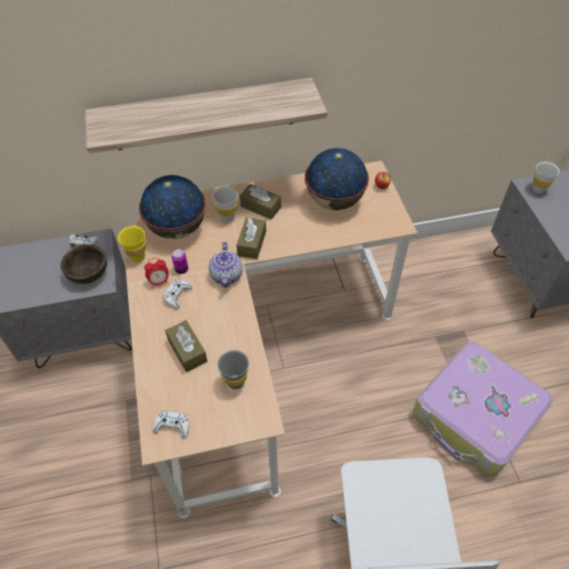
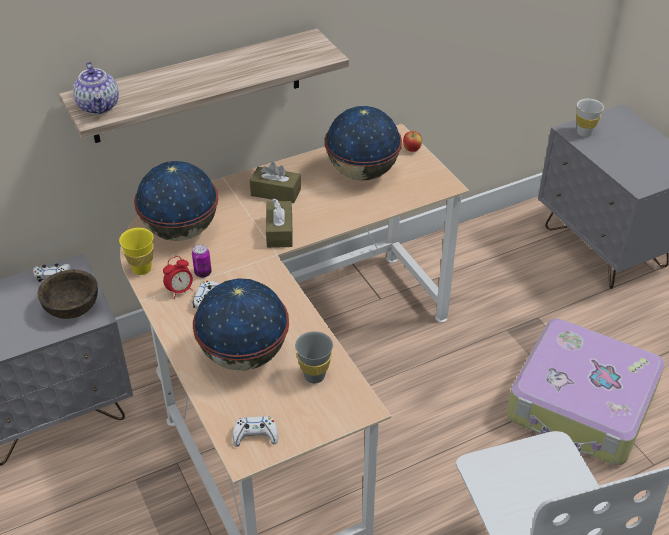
camera: 15 degrees left, 10 degrees down
(187, 351) = (243, 355): brown tissue box -> globe
(227, 217) = (239, 209): white cup -> none
(227, 276) = (262, 270): teapot -> teapot (99, 106)

